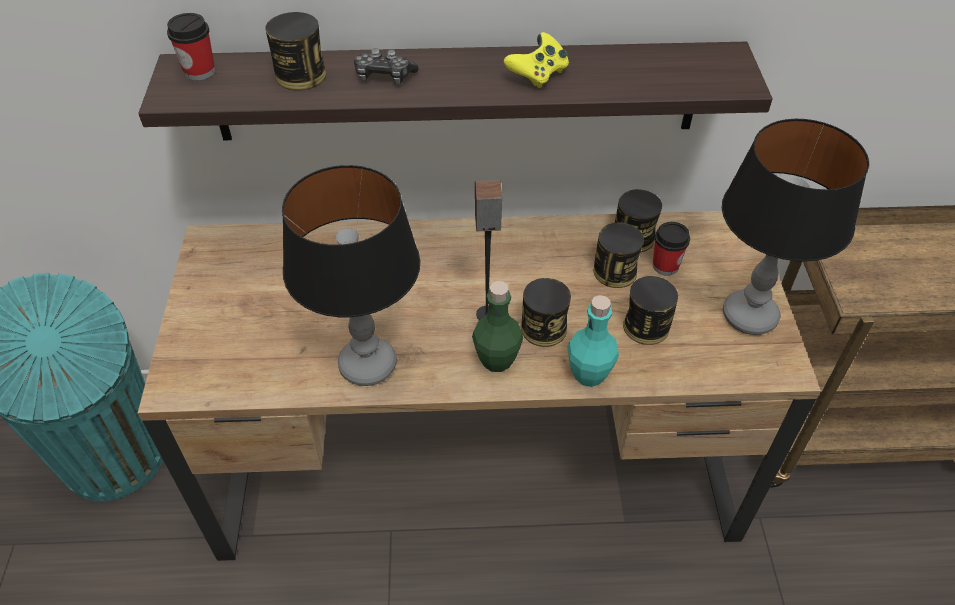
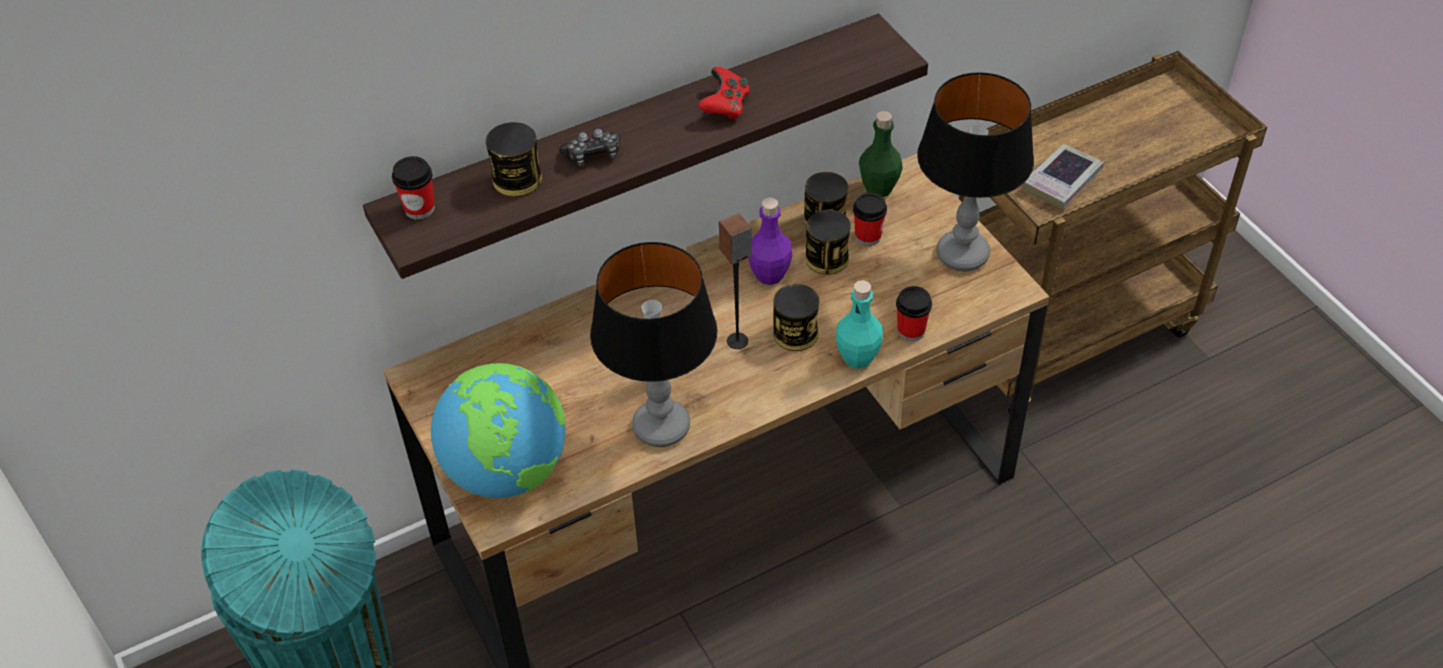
camera: 25 degrees left, 0 degrees up
(214, 348) = (507, 470): none -> globe
(497, 360) = (772, 377): green bottle -> green bottle (878, 188)
(538, 75) = (725, 106): yellow game controller -> red game controller
(553, 266) = (769, 274): none -> purple bottle
(646, 327) = (882, 297): can -> none
(656, 369) = (911, 331): none -> cup
(890, 284) = (1062, 181): none -> book

